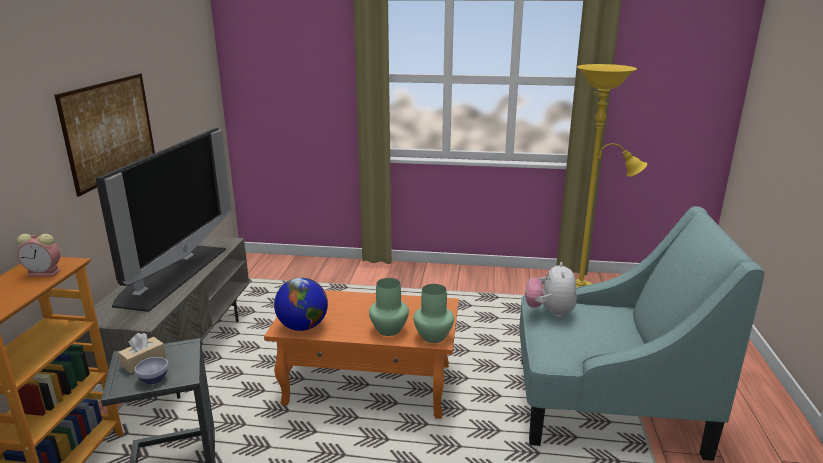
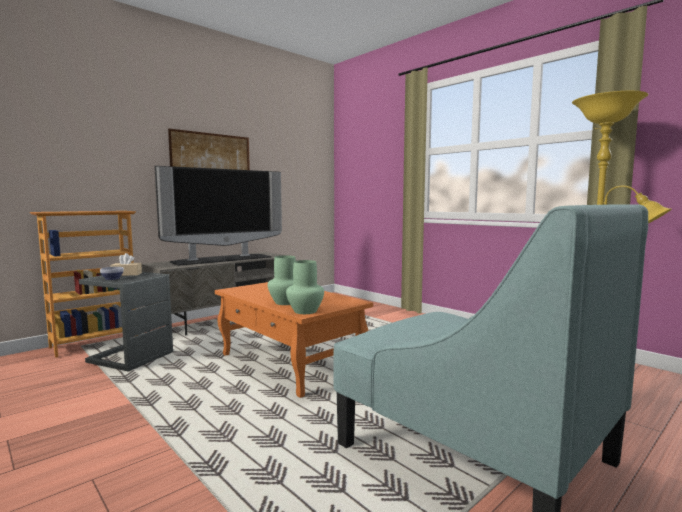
camera: 40 degrees right, 15 degrees down
(45, 273) = (107, 211): alarm clock -> none
(303, 326) = (242, 291): globe -> none
(549, 312) = (424, 317): plush toy -> none

